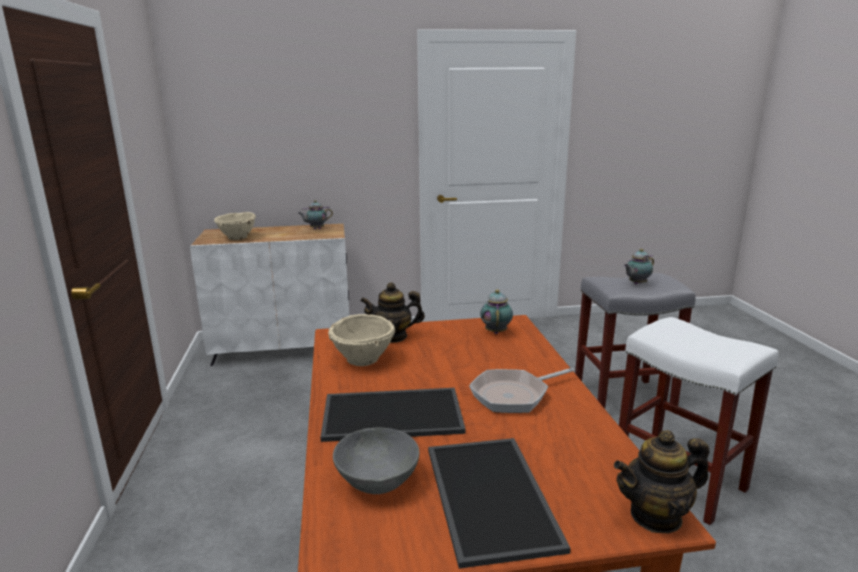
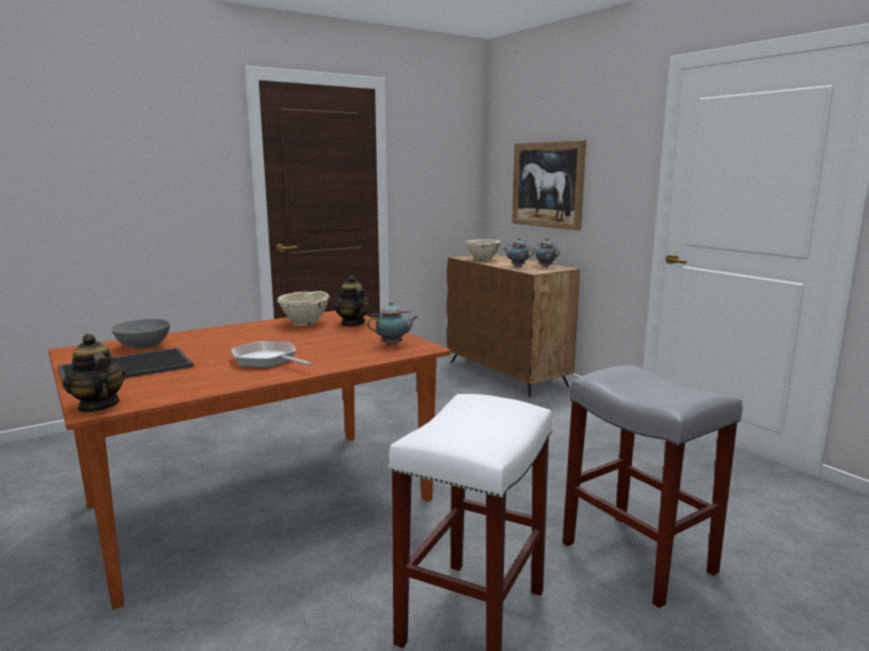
camera: 65 degrees right, 5 degrees down
(281, 145) = (547, 185): none -> picture
(284, 348) = (507, 373): white cabinet -> brown cabinet
(394, 413) = (226, 339): tray -> none
(636, 283) = (645, 385): teapot -> teapot (517, 266)

